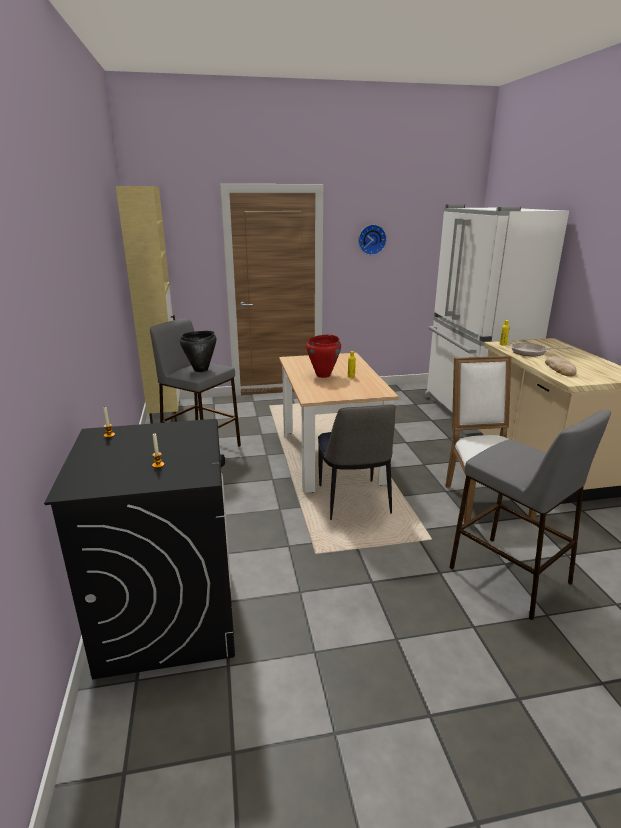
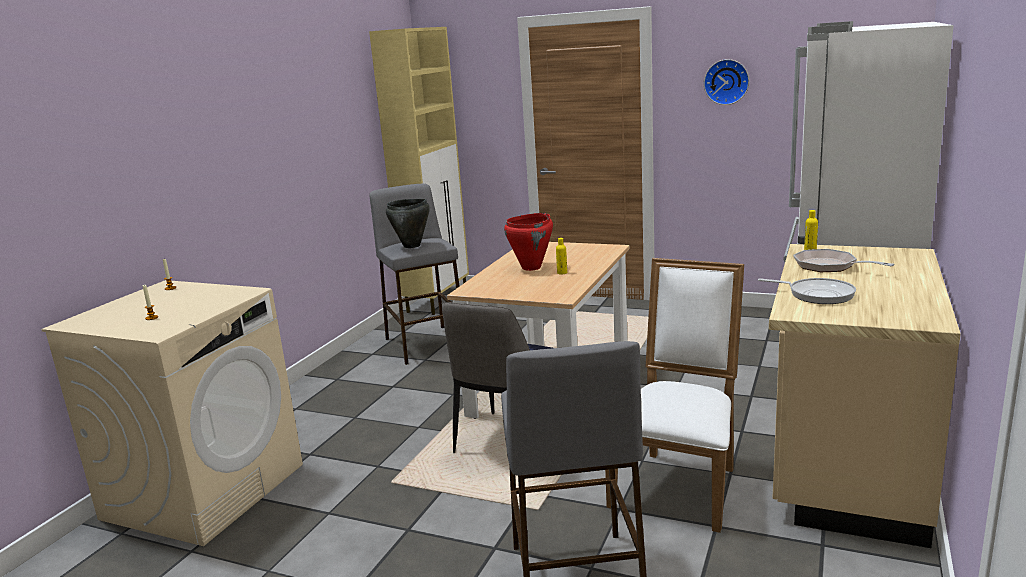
camera: 35 degrees right, 5 degrees down
(169, 613) = (205, 490): black washing machine -> beige washing machine
(560, 369) = (817, 294): bread -> frying pan

